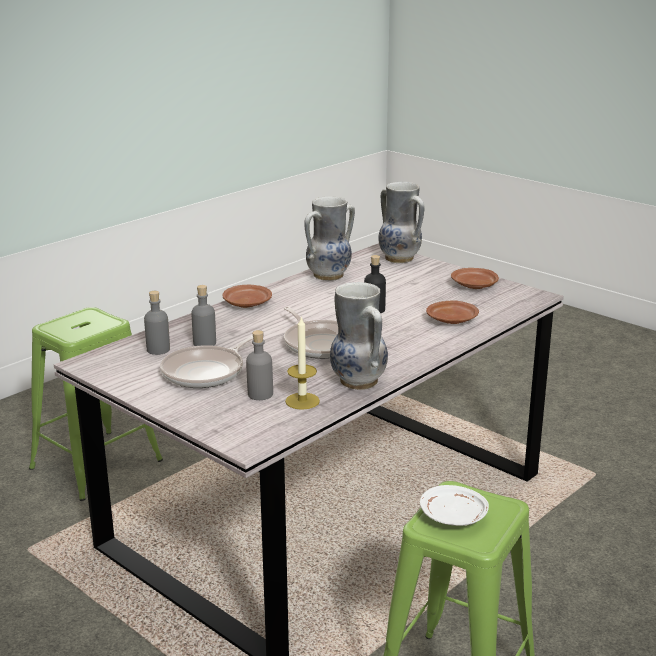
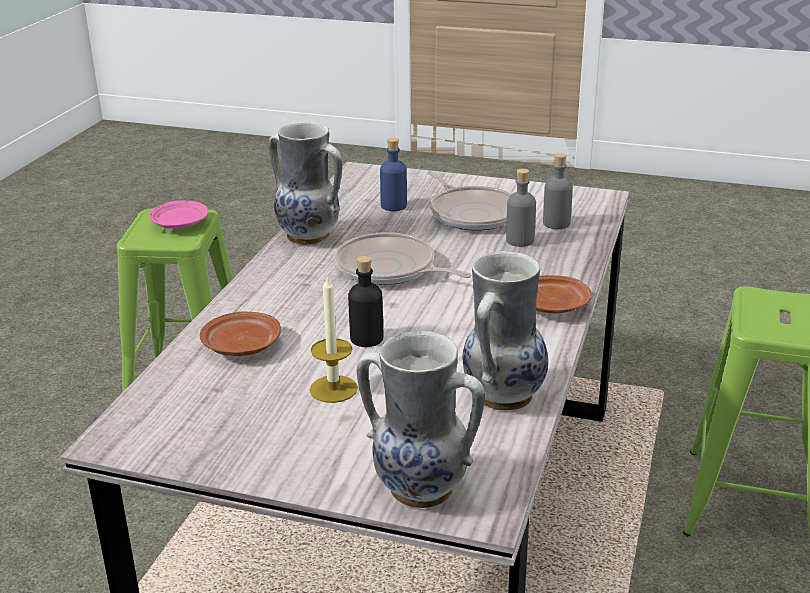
camera: 155 degrees right, 5 degrees up
(206, 372) = (472, 213): frying pan -> frying pan turned 135 degrees clockwise
(260, 394) = (393, 206): grey bottle -> blue bottle
(302, 401) = (348, 208): candle -> candle (333, 389)
(454, 517) = (179, 223): white plate -> pink plate
(474, 285) = (233, 438): brown plate -> none

